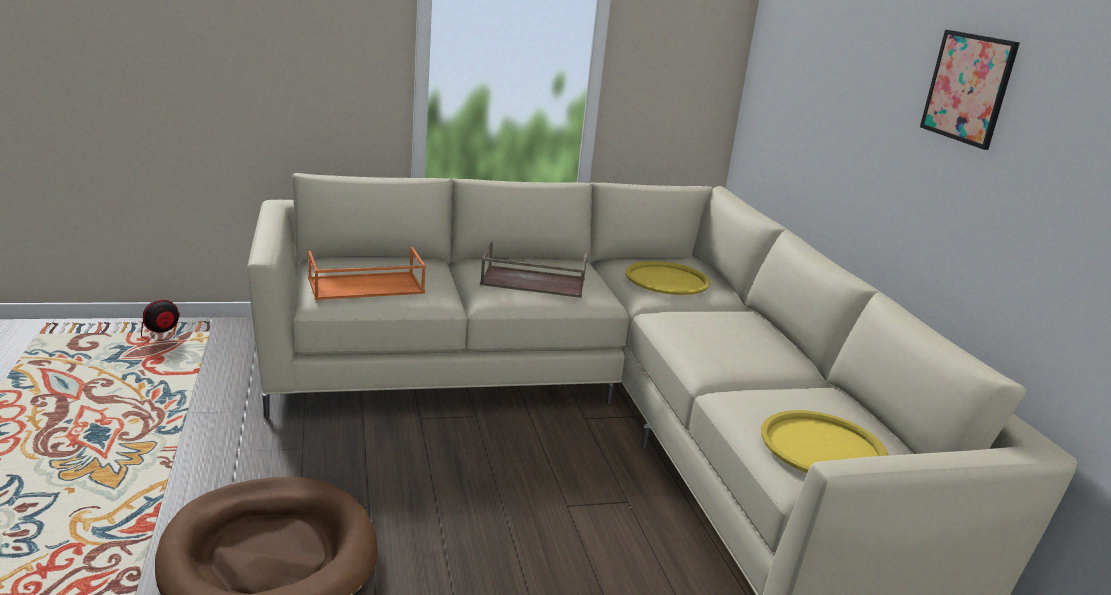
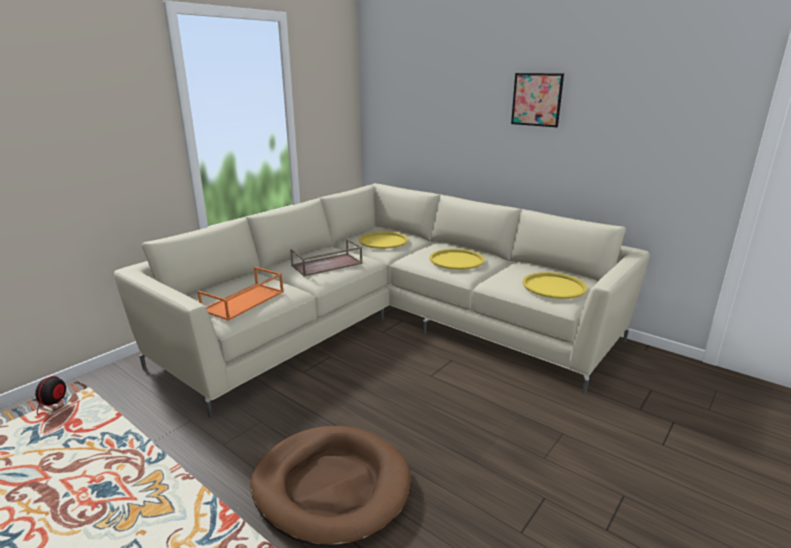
camera: 35 degrees left, 0 degrees up
(729, 345) = (456, 260): none -> yellow tray

